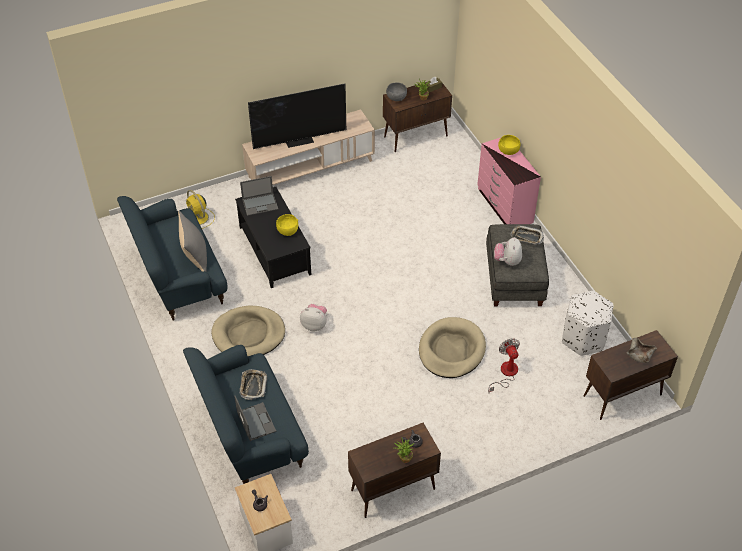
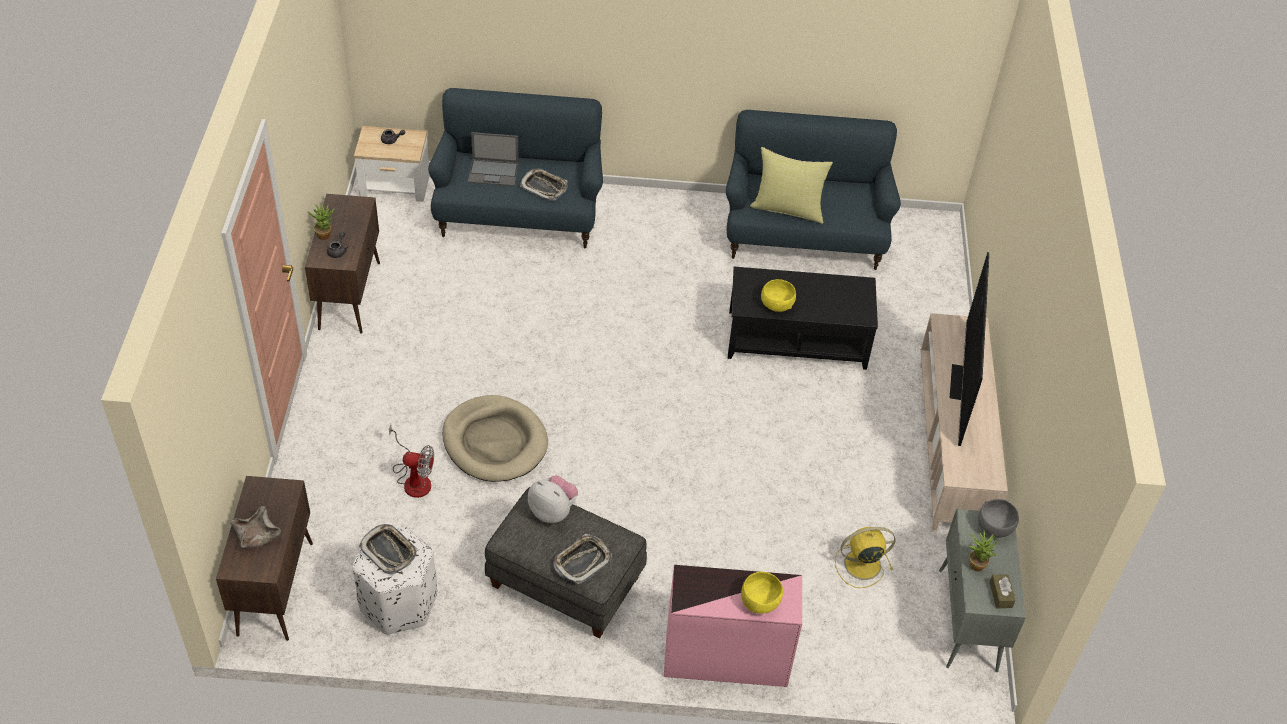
camera: 115 degrees right, 0 degrees up
(195, 256) = (788, 208): grey pillow -> yellow pillow
(199, 218) = (906, 288): yellow fan -> yellow fan (860, 564)
(248, 334) = (665, 263): beige dog bed -> none
(260, 204) = (848, 297): laptop -> none
(314, 324) = (637, 327): plush toy -> none
(416, 136) = (968, 621): brown cabinet -> grey cabinet
(589, 310) = (389, 551): none -> tray

